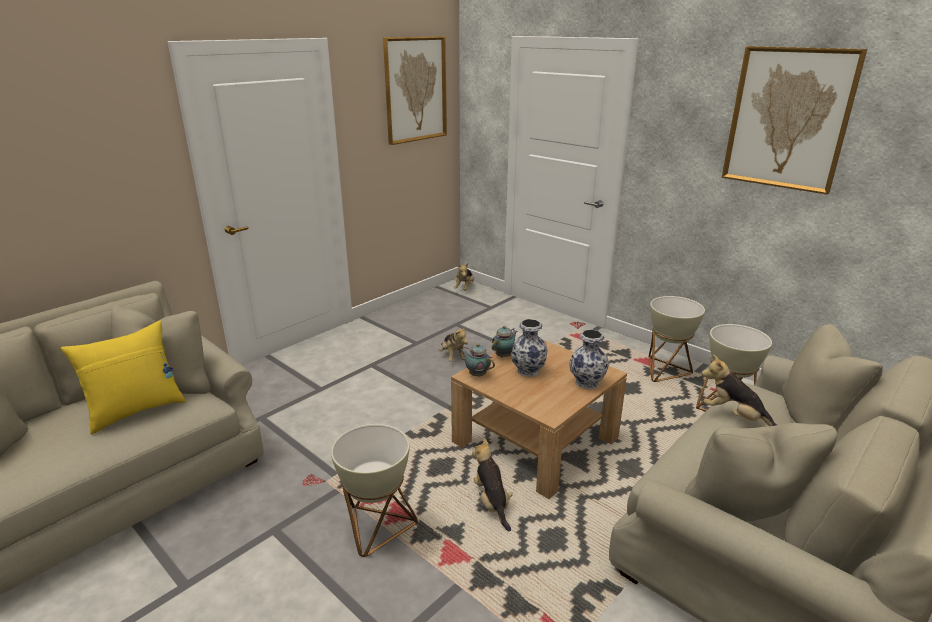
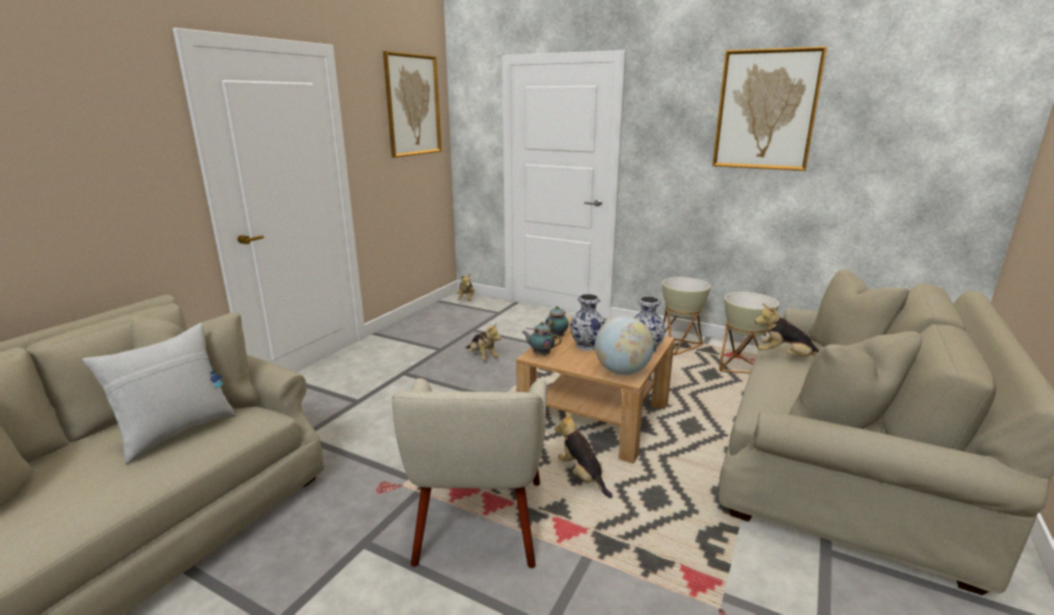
camera: 15 degrees left, 5 degrees down
(137, 412) = (177, 434): yellow pillow -> grey pillow
(377, 530) = (478, 521): planter -> beige armchair
(547, 406) = (622, 371): none -> globe

